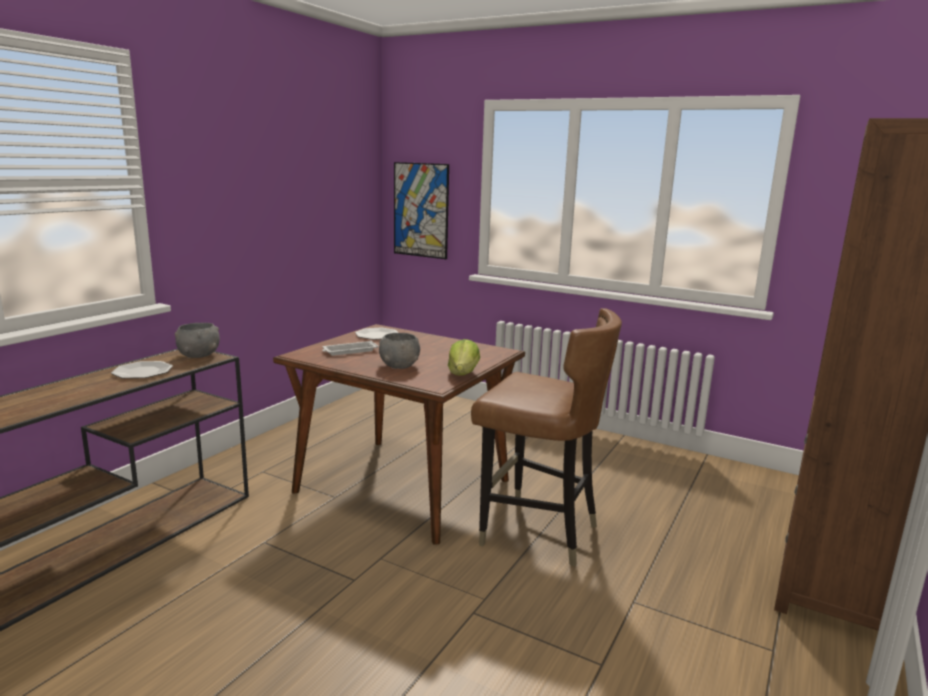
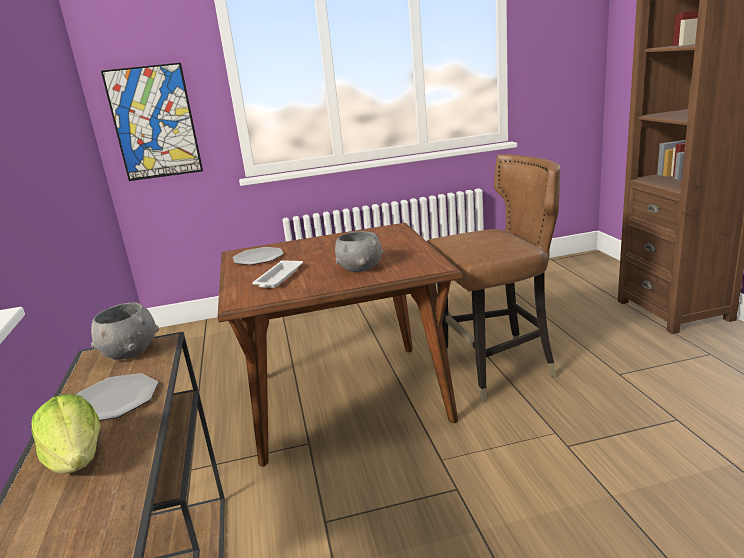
camera: 40 degrees left, 5 degrees up
(463, 374) = (423, 252): lettuce -> lettuce (77, 459)

